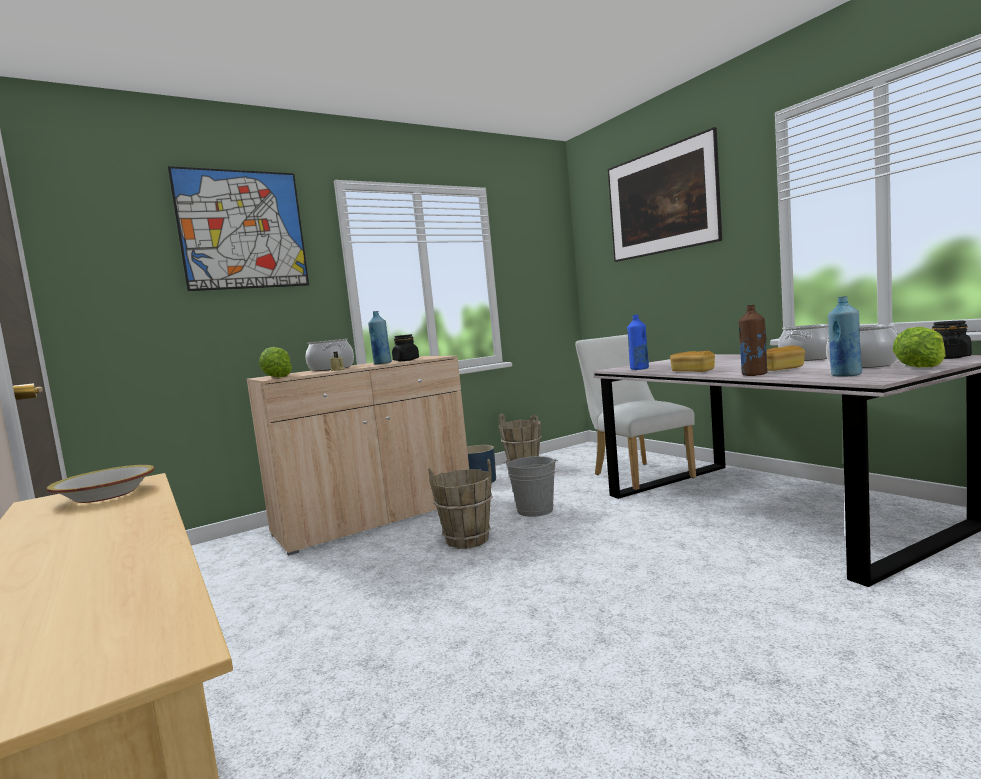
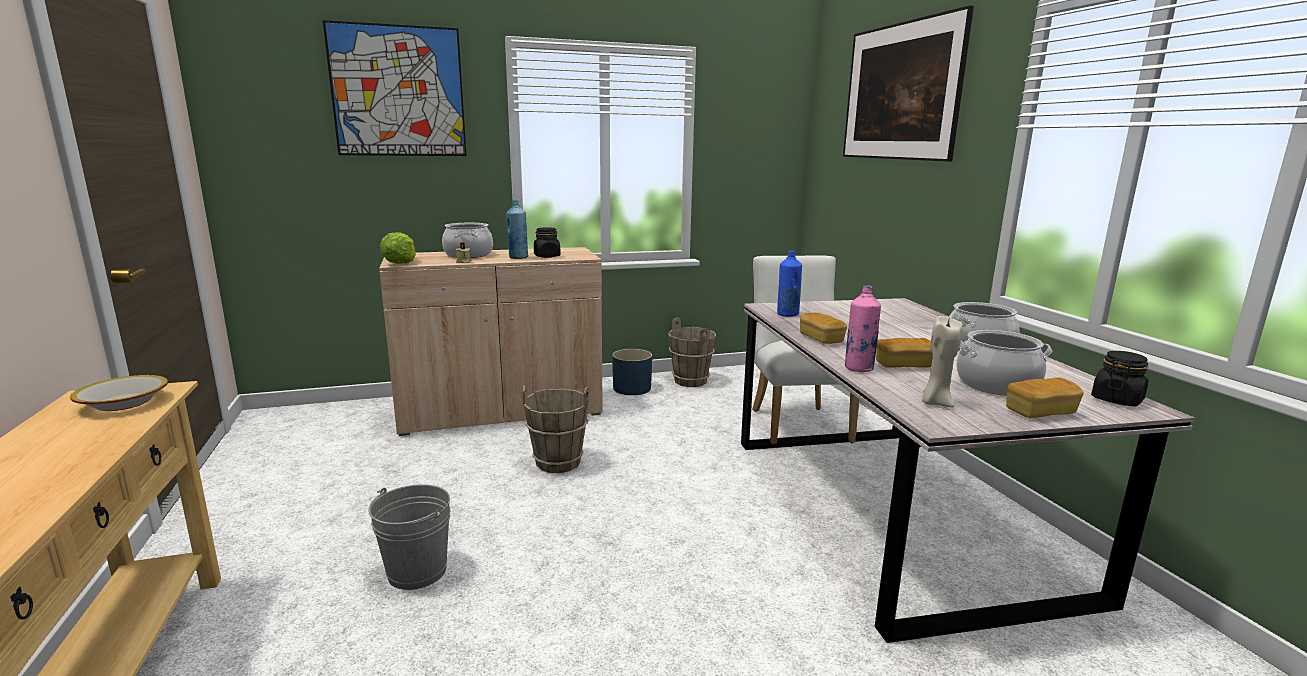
camera: 15 degrees right, 10 degrees up
(535, 510) = (651, 442): grey bucket -> grey bucket (417, 571)
(754, 375) = (859, 368): brown bottle -> pink bottle
(845, 375) = (935, 403): blue bottle -> beige candle
(920, 367) = (1040, 412): lettuce -> bread

